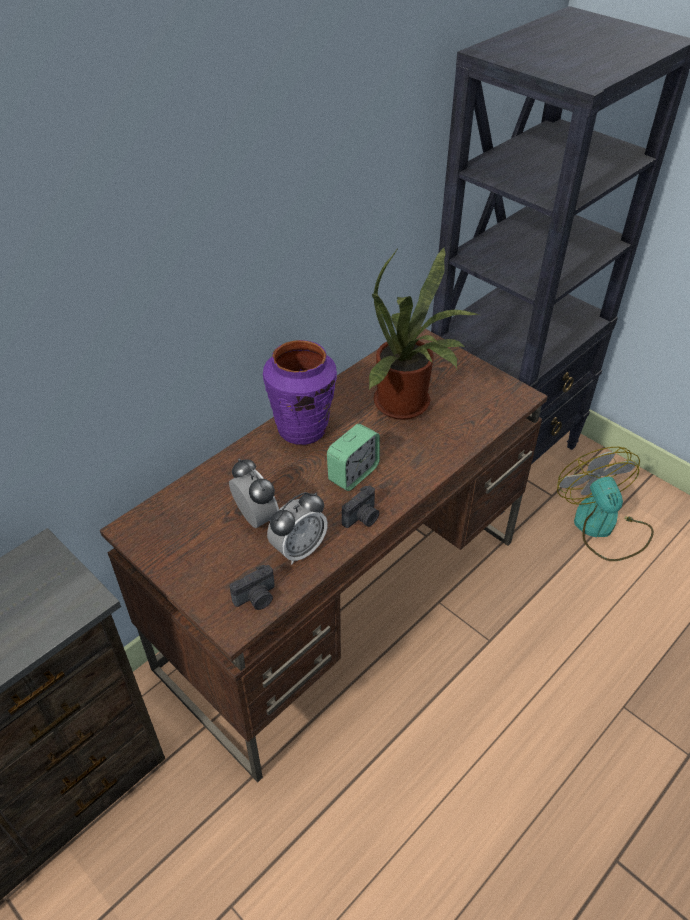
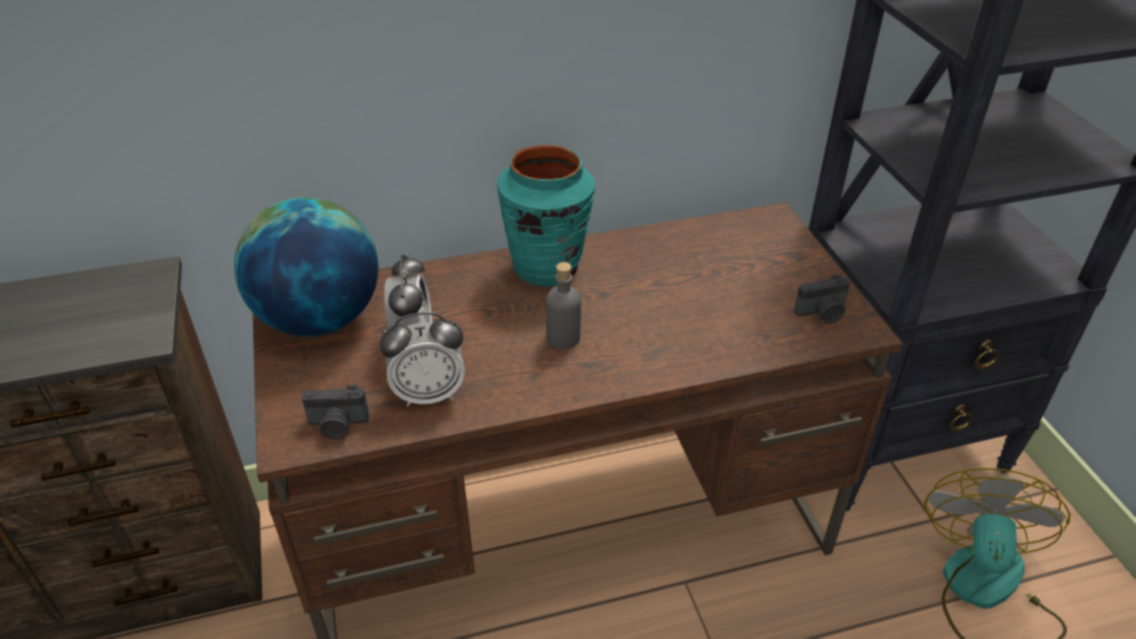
camera: 30 degrees right, 5 degrees down
(174, 531) = (319, 319): none -> globe
(302, 429) = (547, 268): purple vase -> turquoise vase
(353, 474) = (563, 338): alarm clock -> grey bottle
(362, 518) = (531, 391): camera -> camera (822, 313)
(407, 405) = (695, 287): potted plant -> none

